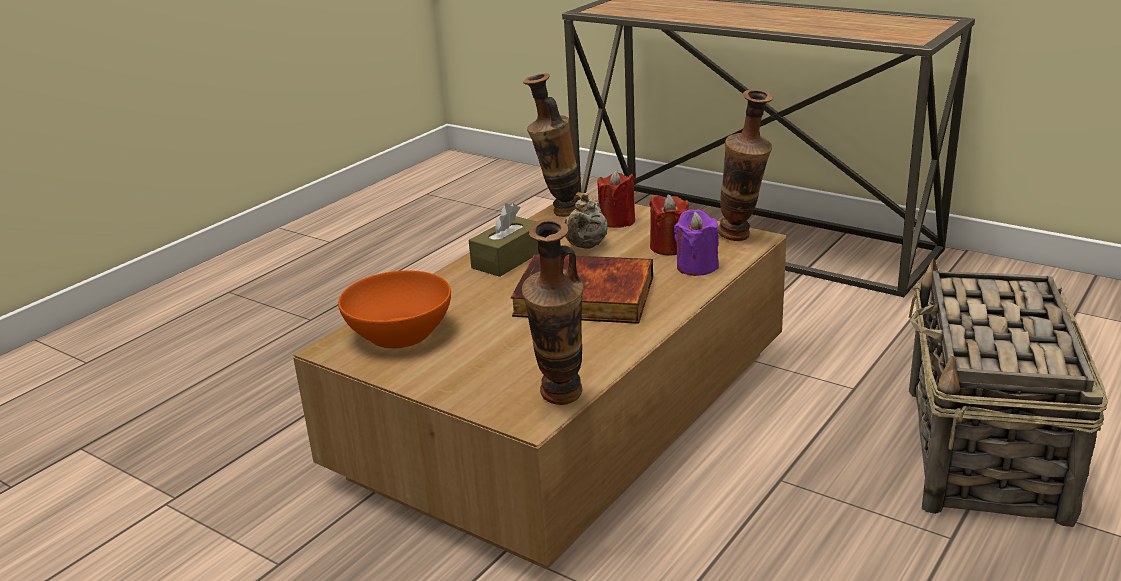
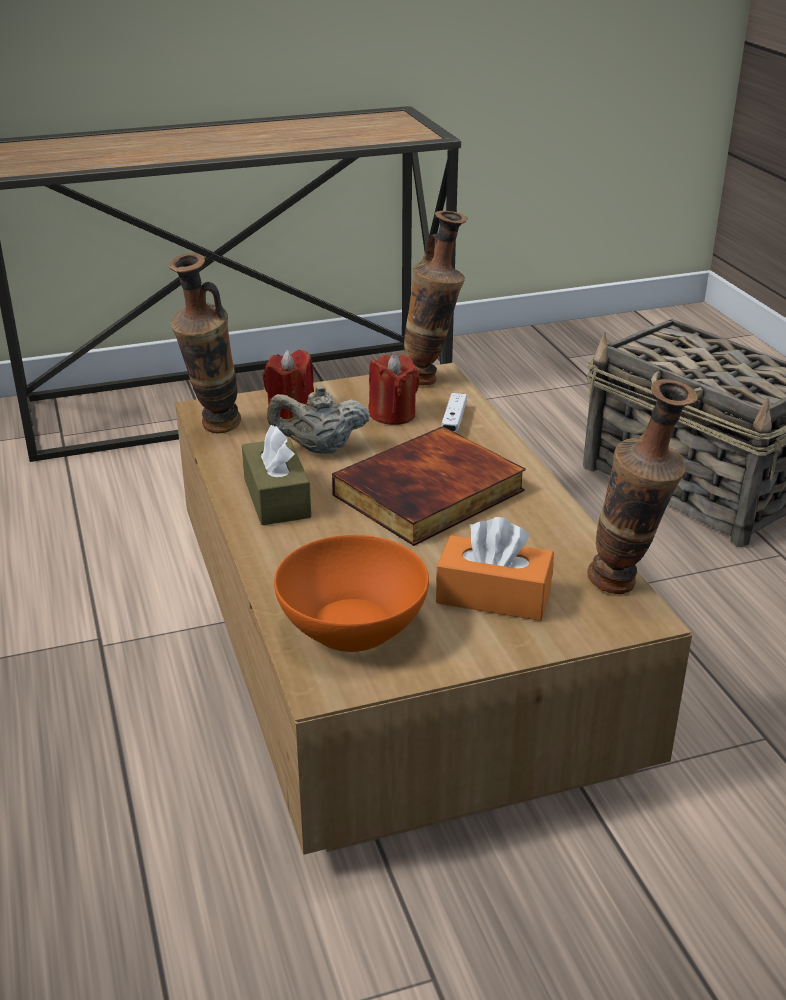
camera: 55 degrees left, 5 degrees up
(488, 361) = (493, 596): none -> orange tissue box
(585, 246) = (320, 449): beige teapot -> beige teapot turned 120 degrees clockwise
(696, 267) = (454, 421): purple candle -> white game controller

